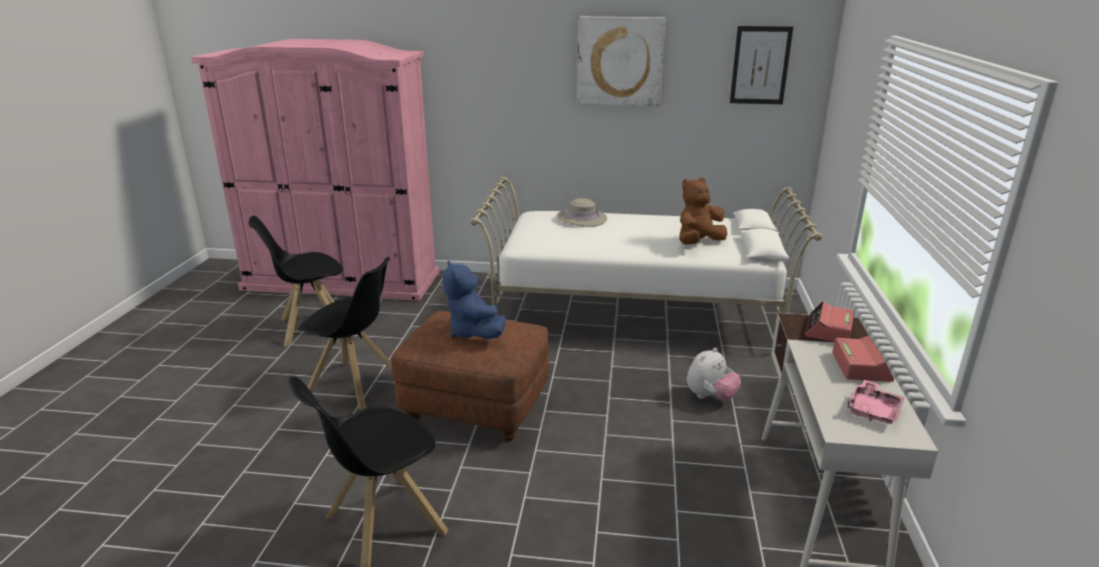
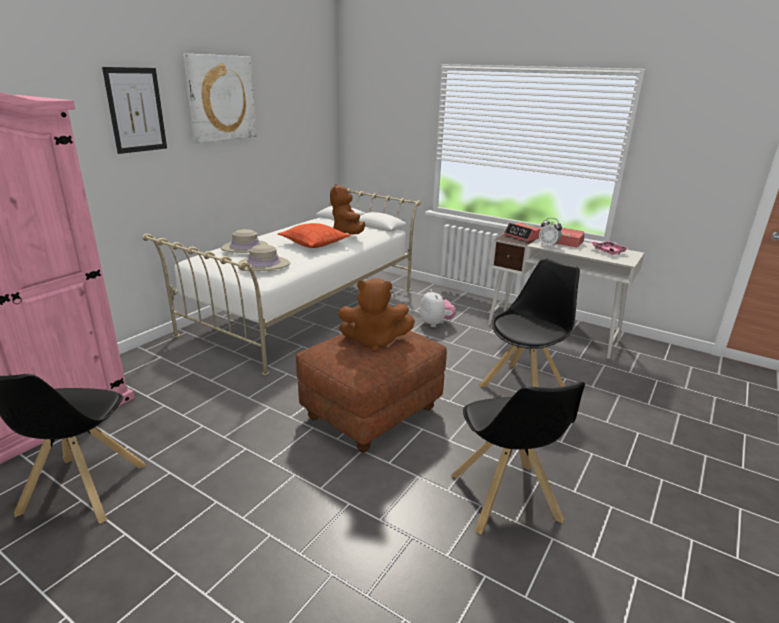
camera: 65 degrees left, 0 degrees up
(355, 385) = (266, 476): black chair -> black chair (524, 386)
(473, 332) = (374, 341): blue plush toy -> brown plush toy
(549, 236) = (264, 265): none -> beige hat
(638, 238) = (315, 244): none -> orange pillow
(760, 65) = (306, 97): picture -> picture (136, 110)
(816, 355) = (548, 245): none -> alarm clock

